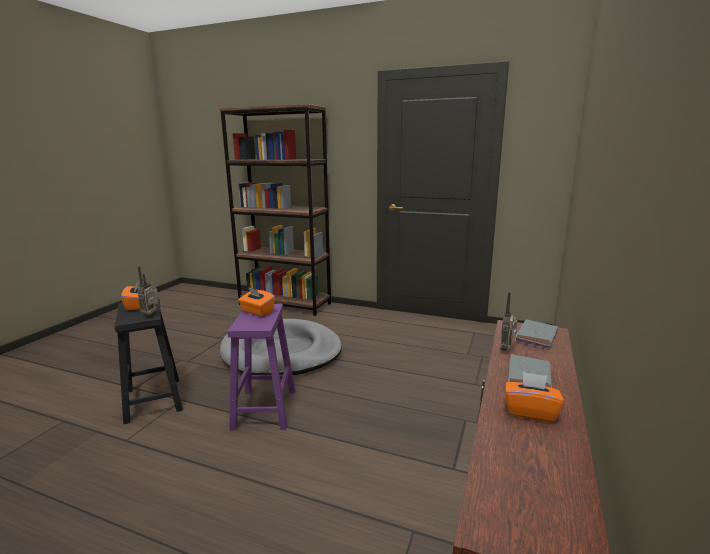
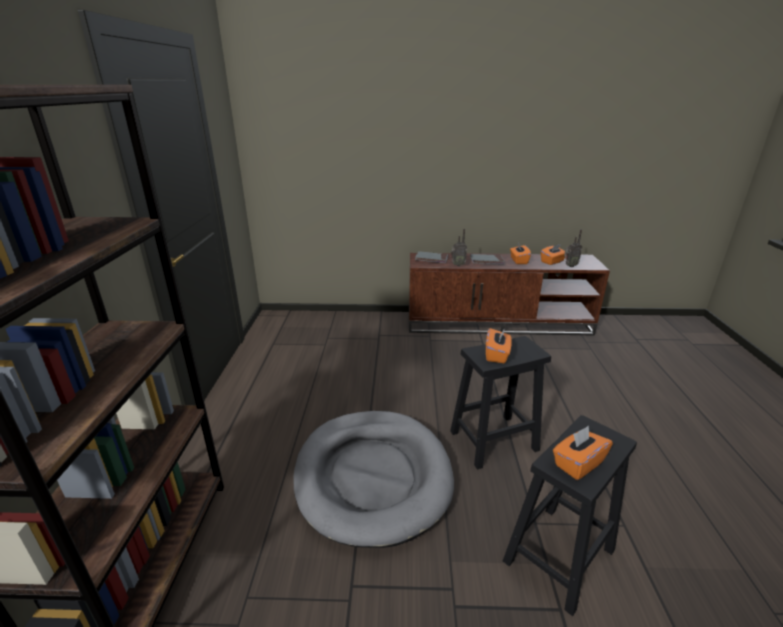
camera: 110 degrees left, 10 degrees up
(152, 315) = (582, 427): radio -> radio (569, 266)
(264, 409) = (494, 440): purple stool -> black stool
(526, 458) = (552, 262): none -> orange tissue box

